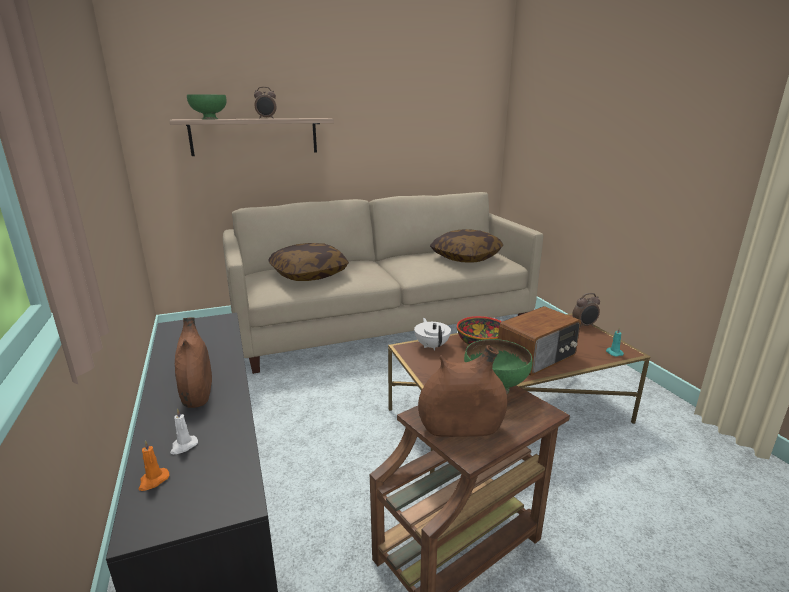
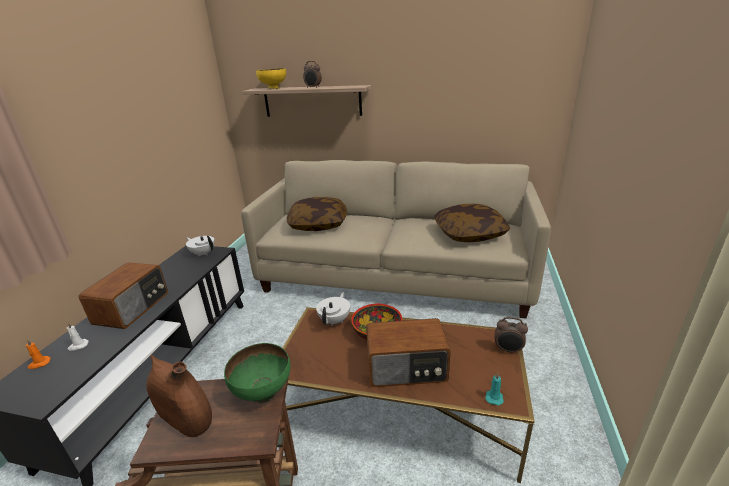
camera: 35 degrees right, 5 degrees up
(197, 392) = (133, 308): brown vase -> radio
(202, 325) = (203, 253): none -> white teapot
(209, 119) = (273, 88): green bowl -> yellow bowl

